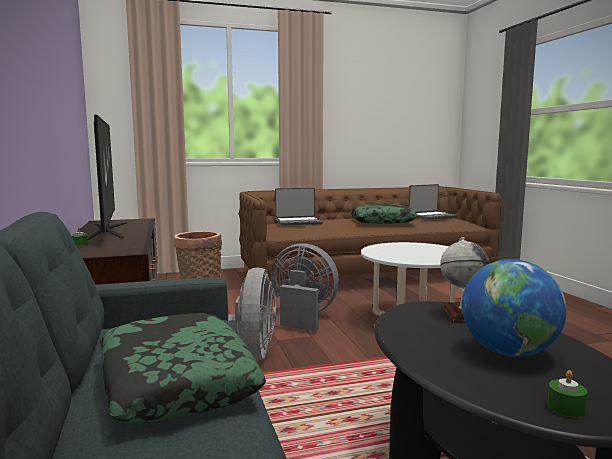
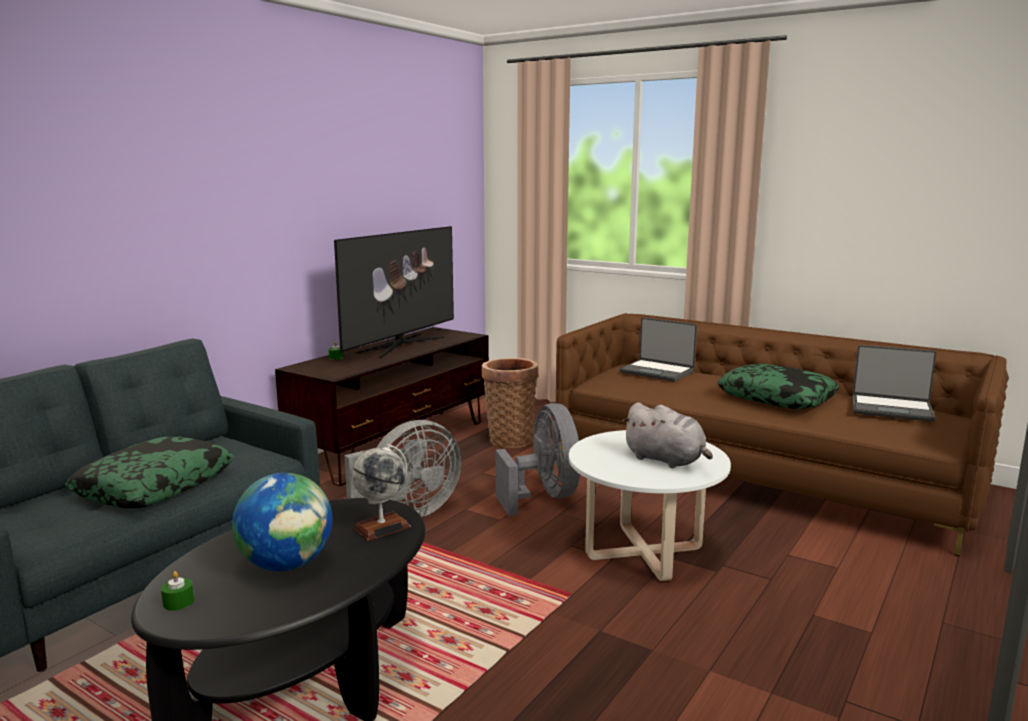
camera: 50 degrees right, 5 degrees up
(427, 251) = (666, 460): none -> grey plush toy

